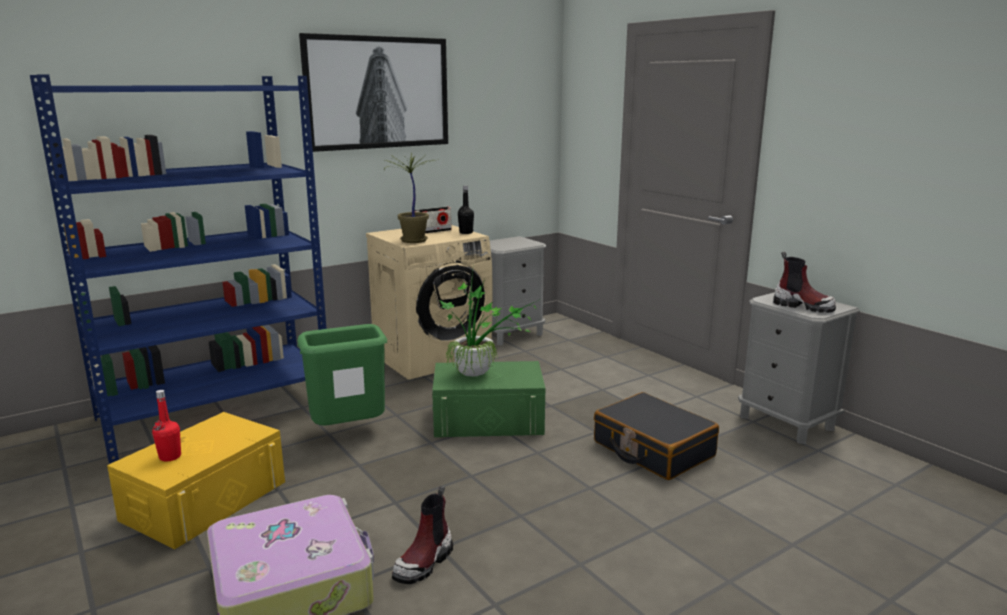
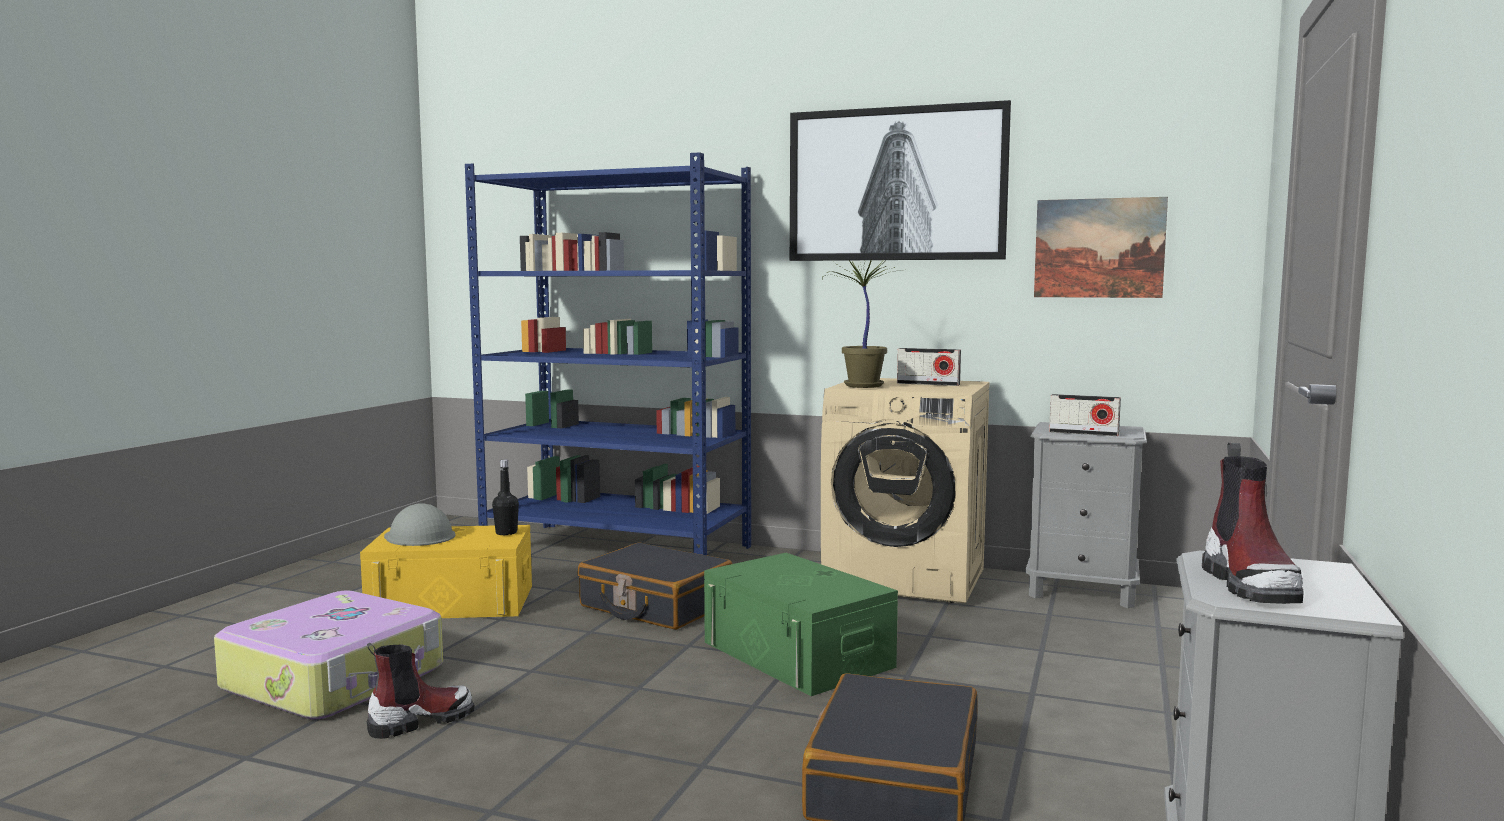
camera: 55 degrees right, 10 degrees down
(170, 457) = (419, 536): red bottle -> grey hard hat
(349, 432) = (655, 605): green trash can -> black suitcase
(424, 562) = (420, 721): boot -> boot turned 150 degrees clockwise
(466, 232) = (960, 389): black bottle -> black bottle (506, 533)
(481, 374) = (792, 576): potted plant -> none
(493, 134) = (1099, 248): none -> picture
(518, 246) = (1083, 433): none -> radio

